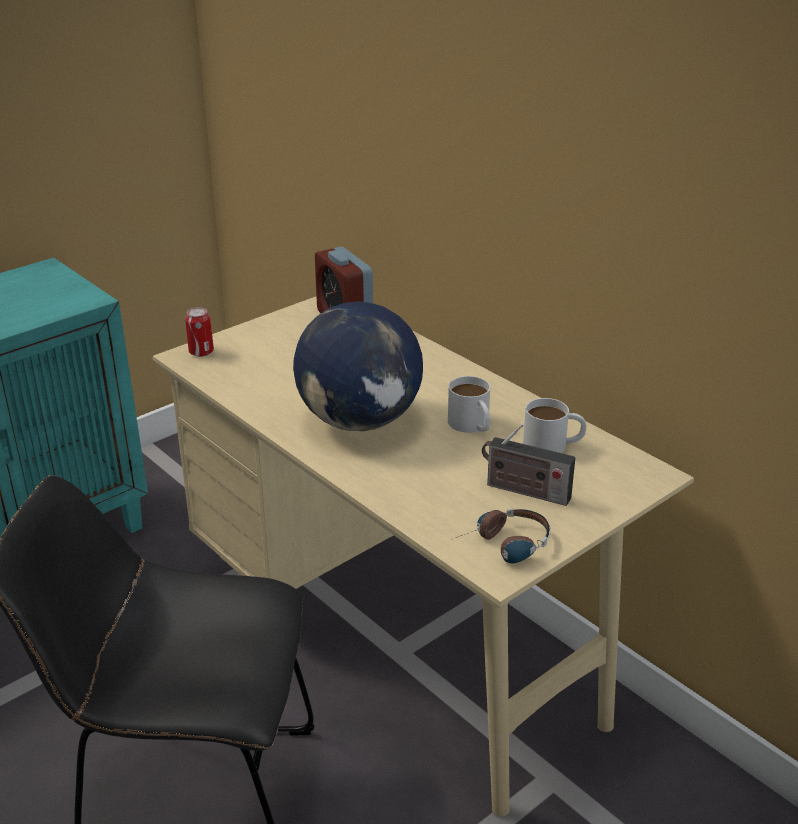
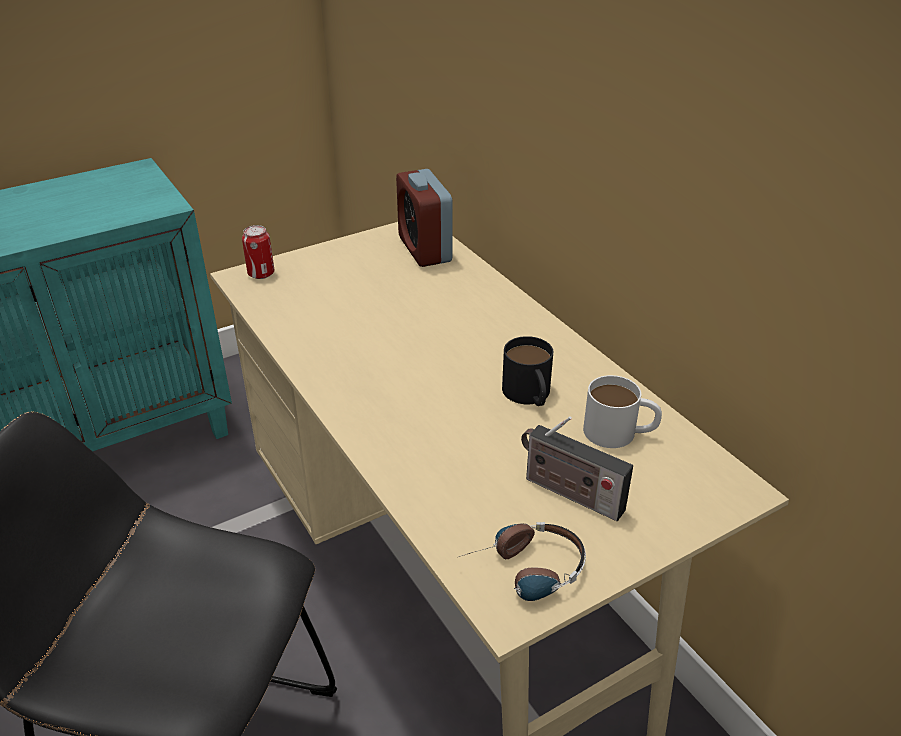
camera: 10 degrees right, 5 degrees up
(360, 421) = (402, 375): globe -> none
(472, 425) = (529, 395): white mug -> black mug

